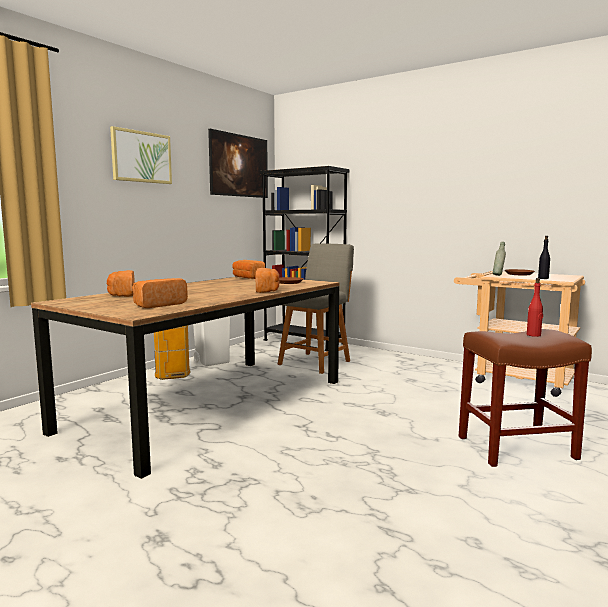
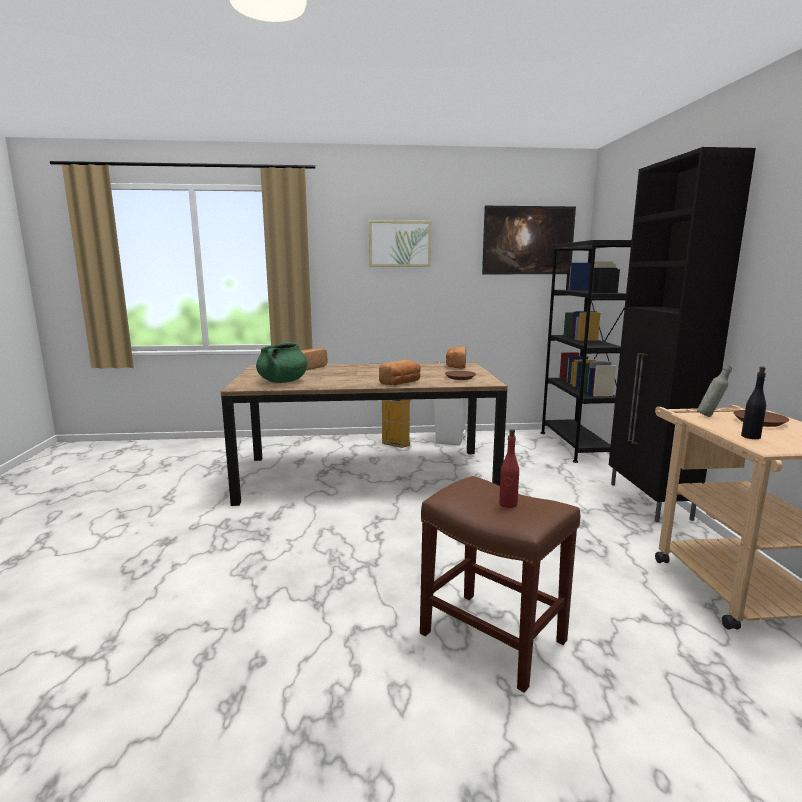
camera: 50 degrees right, 5 degrees up
(158, 305) = (283, 381): bread -> green cooking pot
(316, 362) = (532, 470): grey chair -> none
(410, 358) = (649, 501): none -> black cabinet

